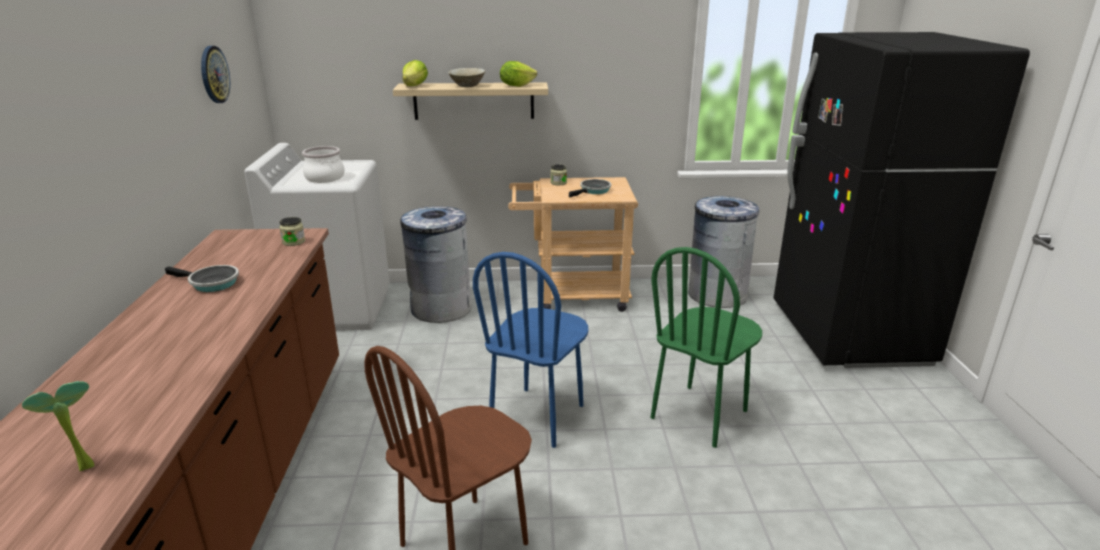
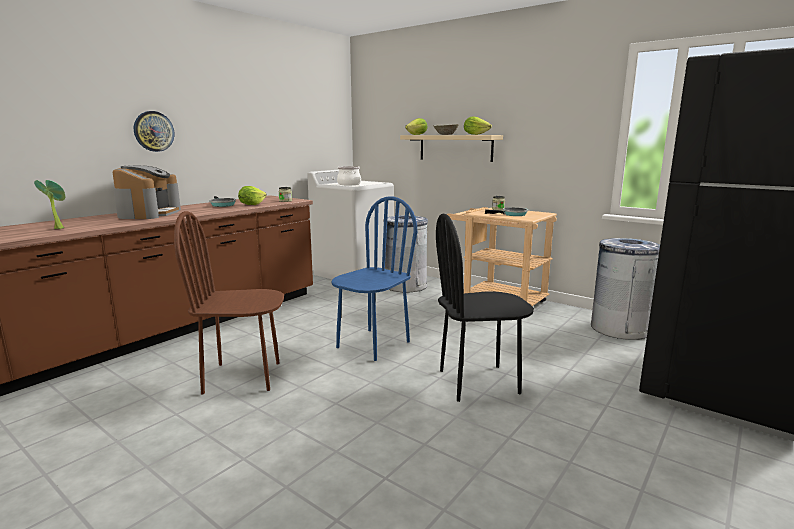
camera: 40 degrees right, 10 degrees down
(142, 352) = (149, 213): none -> coffee machine
(214, 74) = (298, 116): wall clock -> wall clock (153, 131)
(265, 268) = (251, 204): none -> lettuce
(538, 416) = (373, 344): blue chair -> blue chair turned 150 degrees clockwise
(699, 415) = (478, 382): green chair -> black chair

